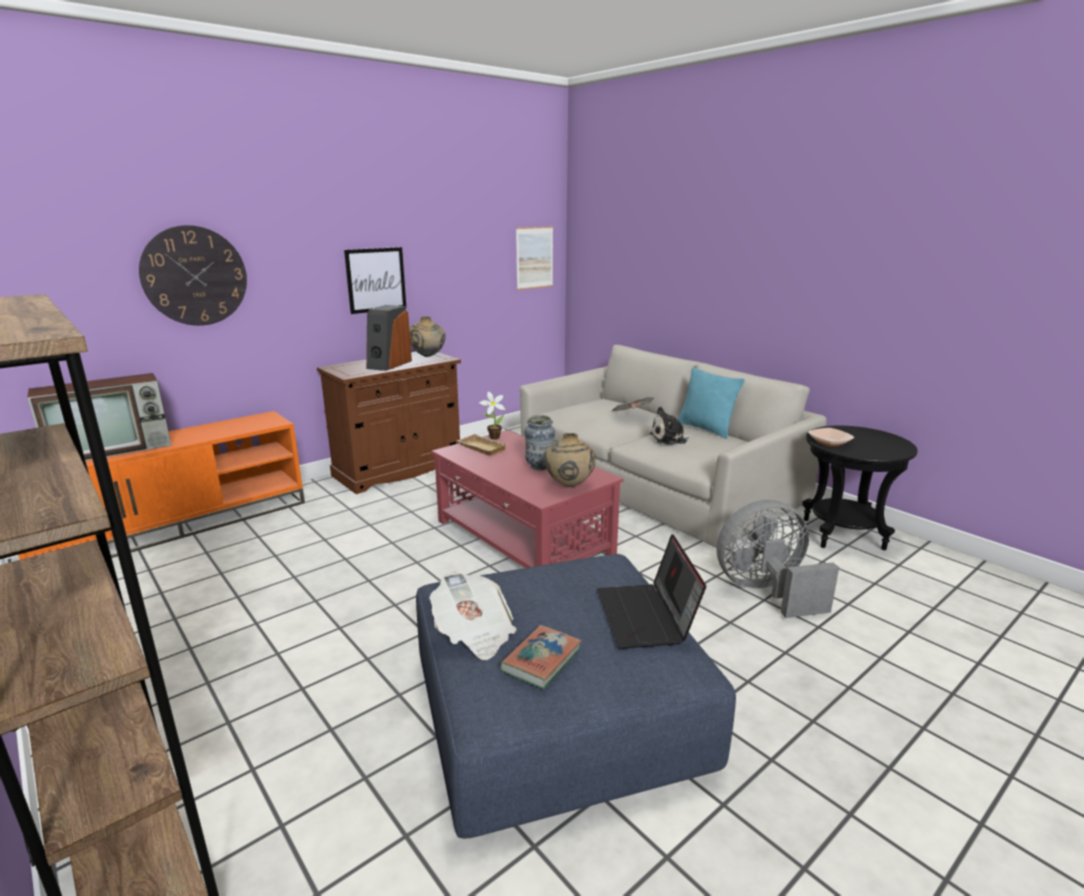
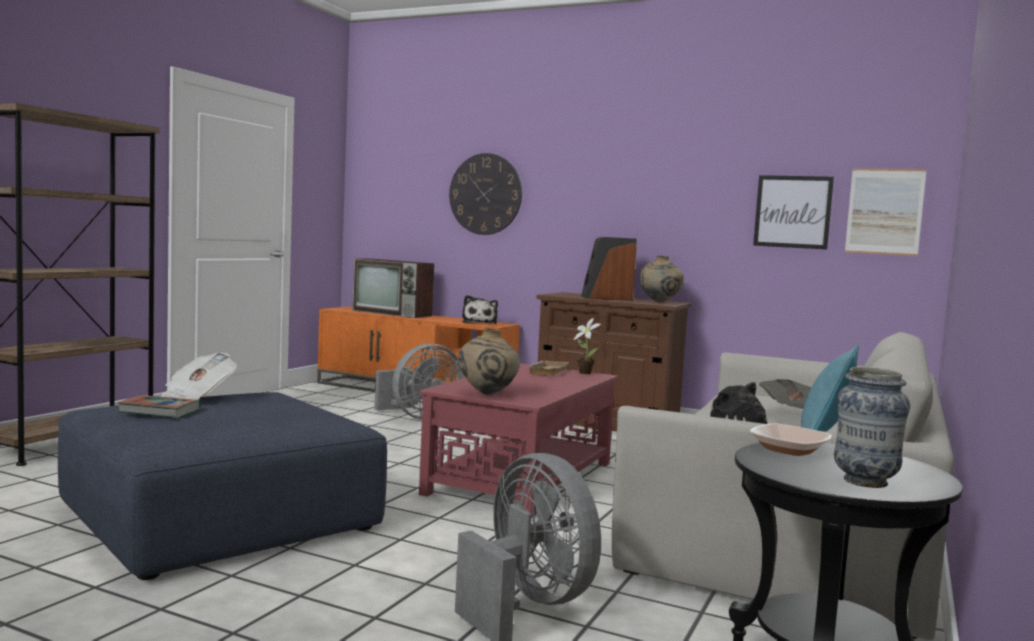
camera: 65 degrees right, 15 degrees down
(247, 424) = (479, 322): none -> plush toy
(290, 544) = (419, 417): none -> grey fan
(376, 280) = (641, 215): picture -> picture (792, 212)
(539, 466) = (526, 386): vase -> vase (865, 482)
(647, 617) = (236, 432): laptop -> none

